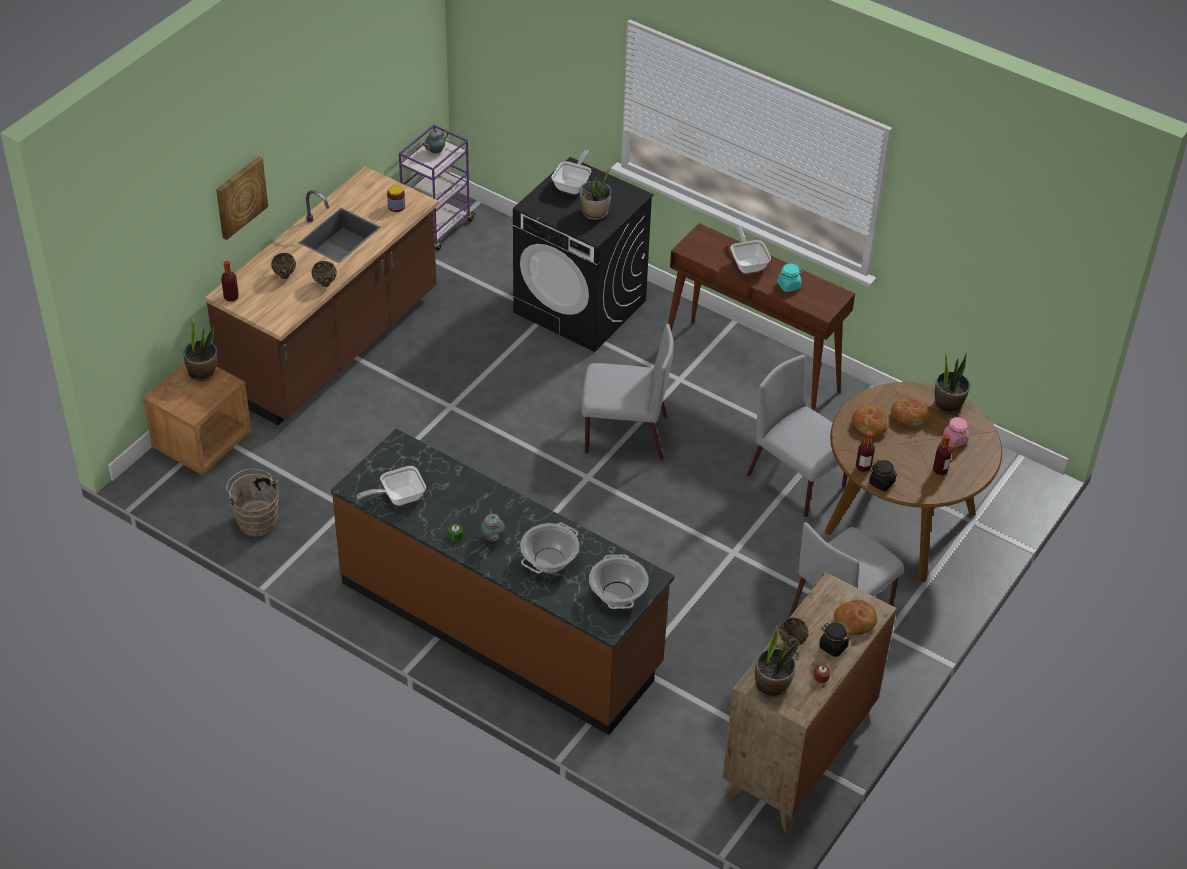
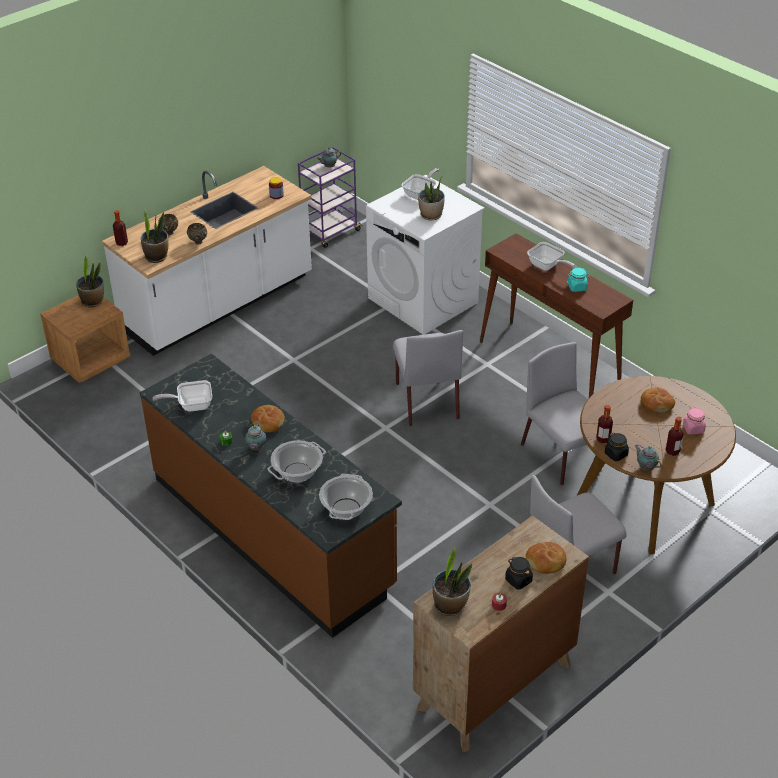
camera: 15 degrees right, 5 degrees down
(240, 197) = (139, 163): picture -> none
(256, 519) = (108, 422): brown bucket -> none
(333, 345) = (218, 304): brown counter -> white counter
(580, 306) = (423, 300): black washing machine -> white washing machine
(624, 435) = (426, 400): grey chair -> grey chair turned 60 degrees clockwise
(748, 263) = (547, 266): frying pan -> frying pan turned 135 degrees clockwise
(792, 643) = (481, 571): brown bowl -> none
(869, 424) = (619, 406): bread -> bread (268, 422)
(916, 493) = (645, 467): none -> teapot
(948, 404) = (695, 399): potted plant -> potted plant (156, 257)

